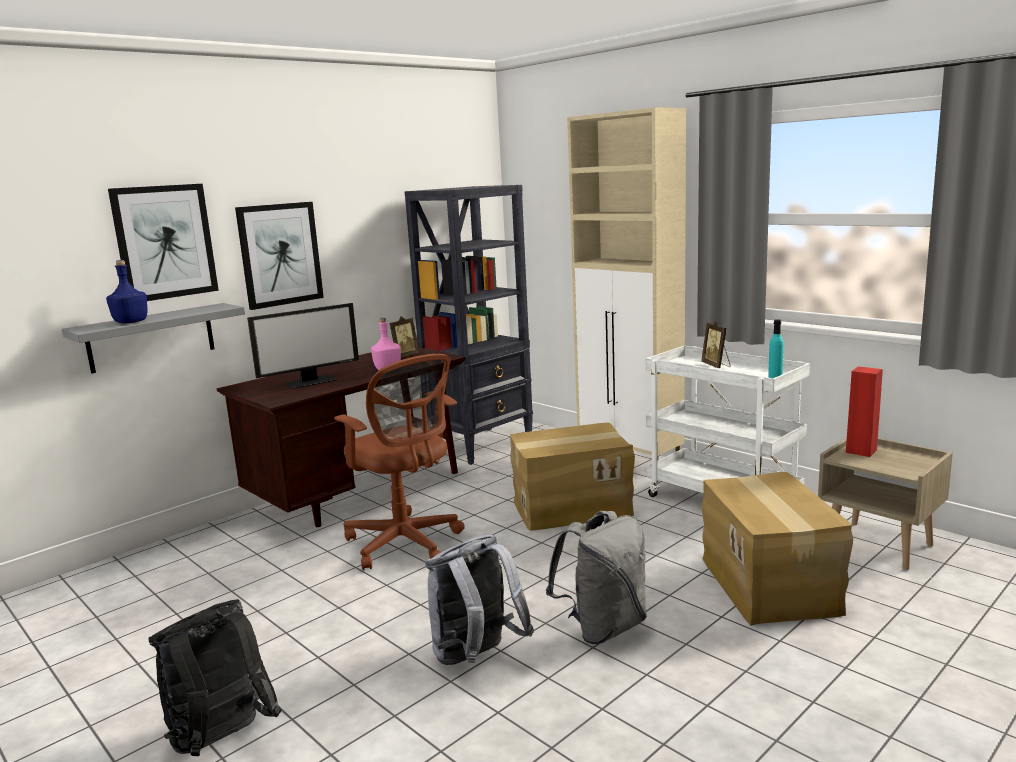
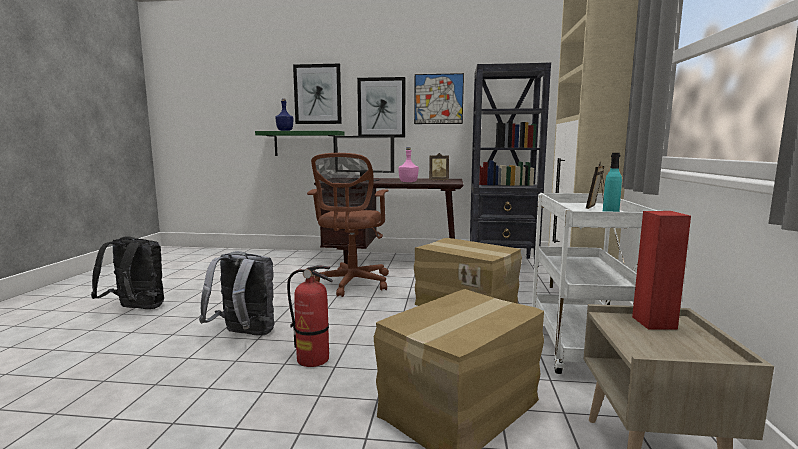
camera: 50 degrees right, 5 degrees down
(151, 337) = (305, 143): grey shelf -> green shelf
(359, 232) = (438, 99): none -> picture
(603, 627) = (313, 360): grey backpack -> fire extinguisher

